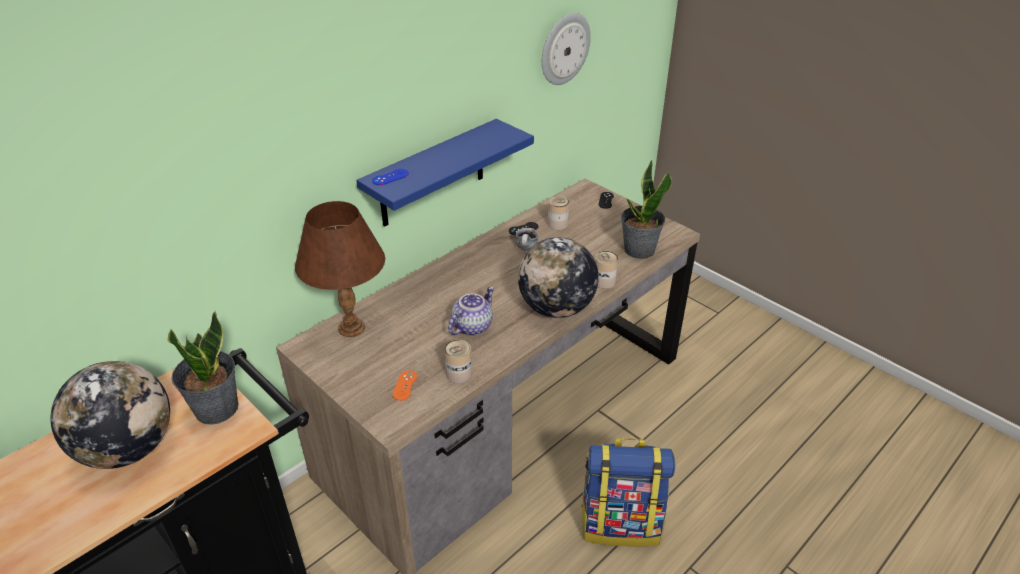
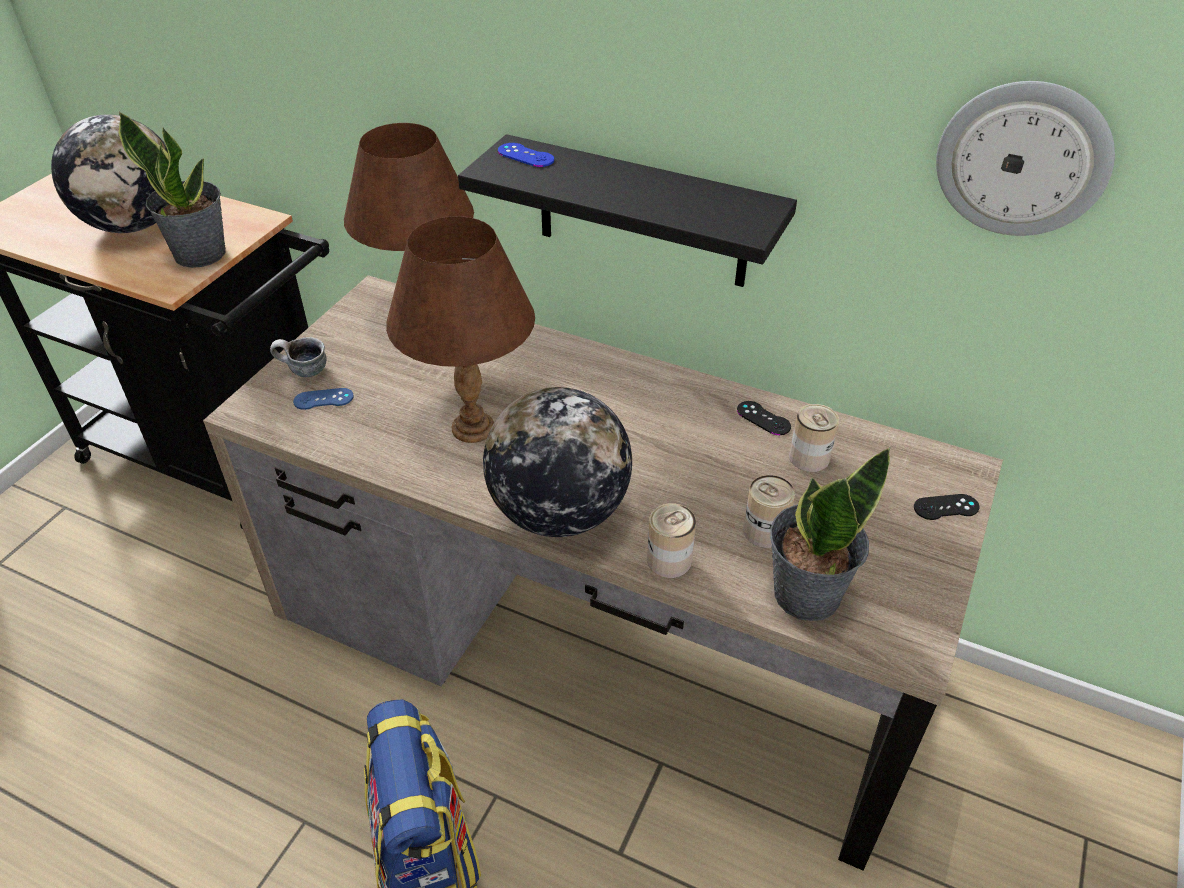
camera: 70 degrees right, 5 degrees up
(405, 385) = (323, 399): orange game controller -> blue game controller
(432, 174) = (642, 213): blue shelf -> black shelf
(458, 373) = (361, 442): can -> can (764, 531)
(472, 326) = (472, 427): teapot -> brown table lamp
(527, 249) = (705, 437): mug -> mug (303, 372)

